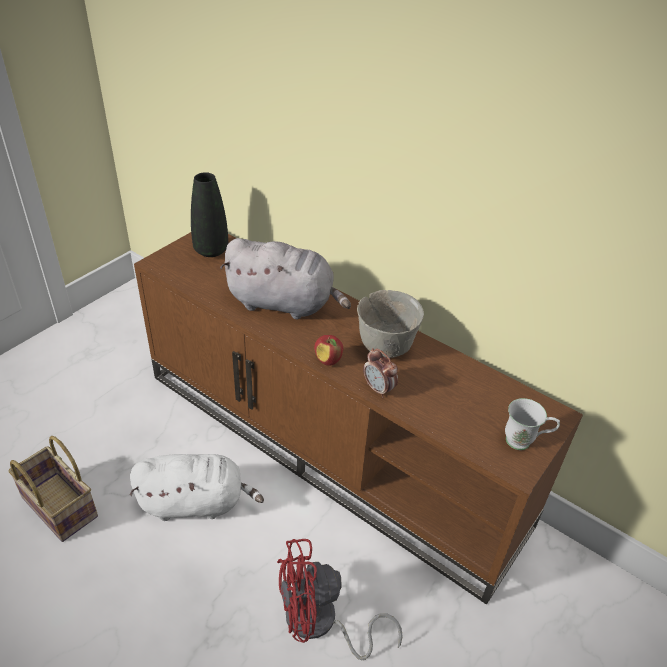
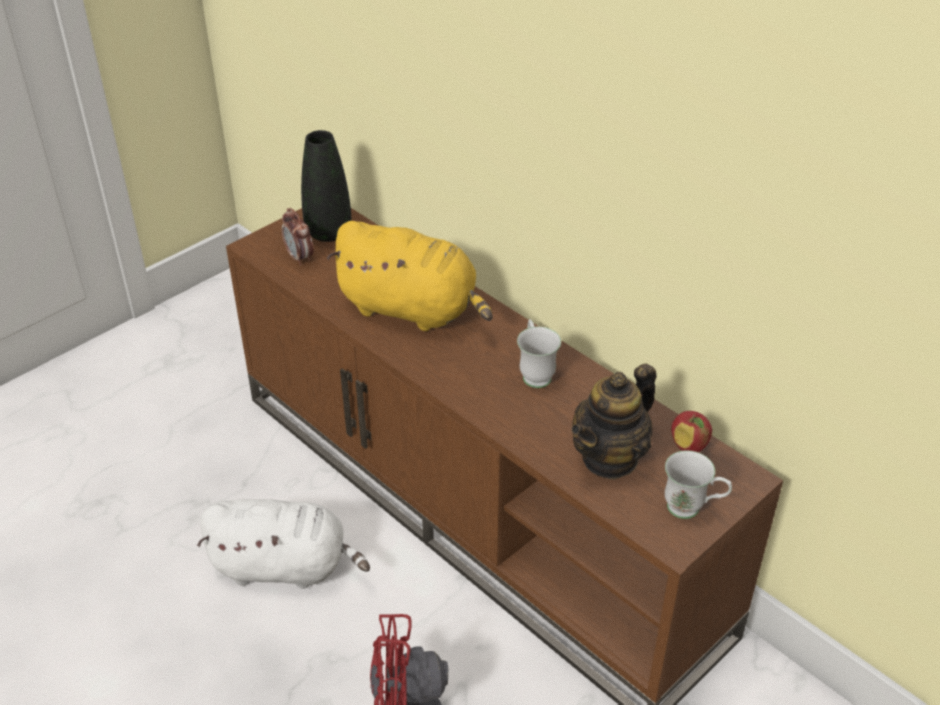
camera: 10 degrees right, 0 degrees up
(57, 507) = (109, 556): basket -> none
(284, 304) = (412, 309): grey plush toy -> yellow plush toy
(328, 360) = (456, 387): apple -> apple (689, 446)
(378, 389) = (514, 428): alarm clock -> alarm clock (300, 257)
(385, 346) = (535, 373): grey bowl -> white mug
(455, 407) = (610, 458): none -> teapot

